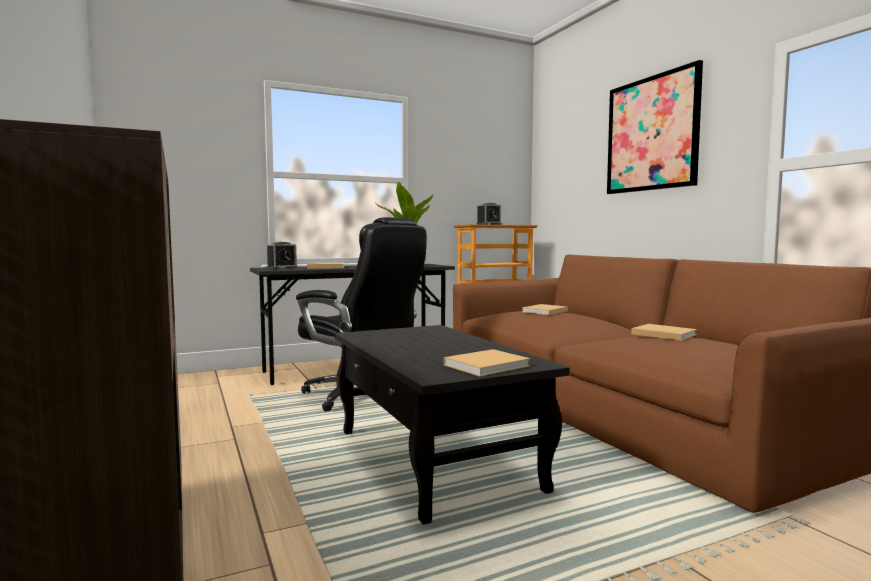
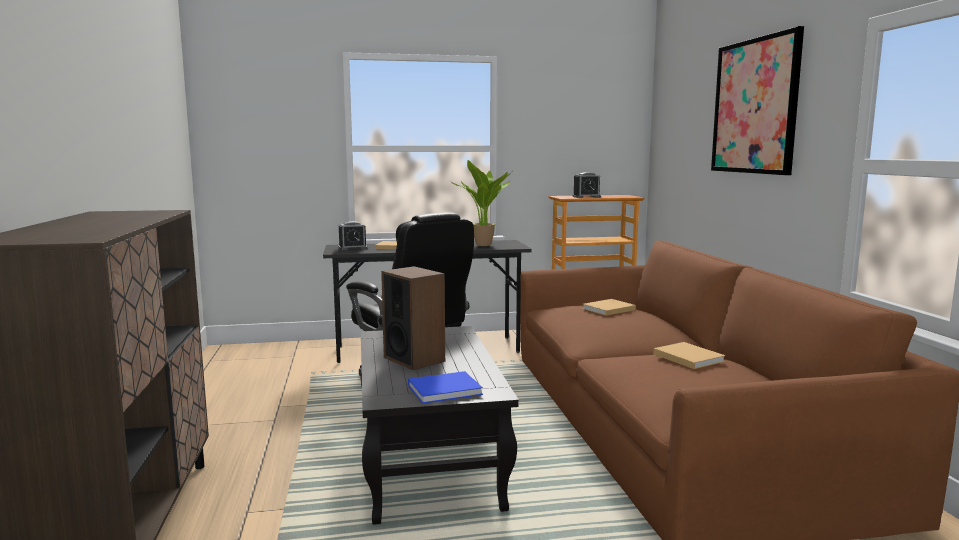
camera: 15 degrees right, 5 degrees up
(420, 347) = (414, 359): none -> speaker
(488, 365) = (446, 389): beige book -> blue book

